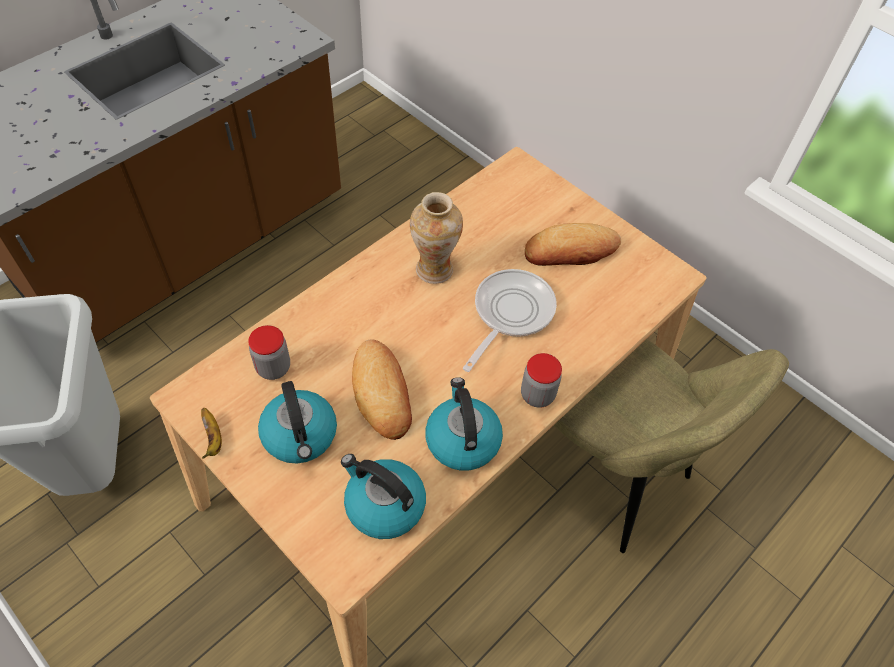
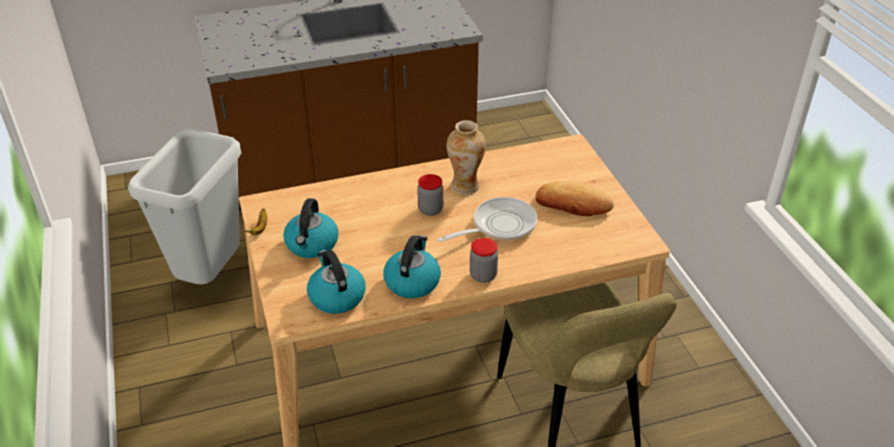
camera: 30 degrees right, 15 degrees down
(273, 367) = (321, 205): jar -> jar (430, 210)
(382, 393) = (379, 240): bread -> none

